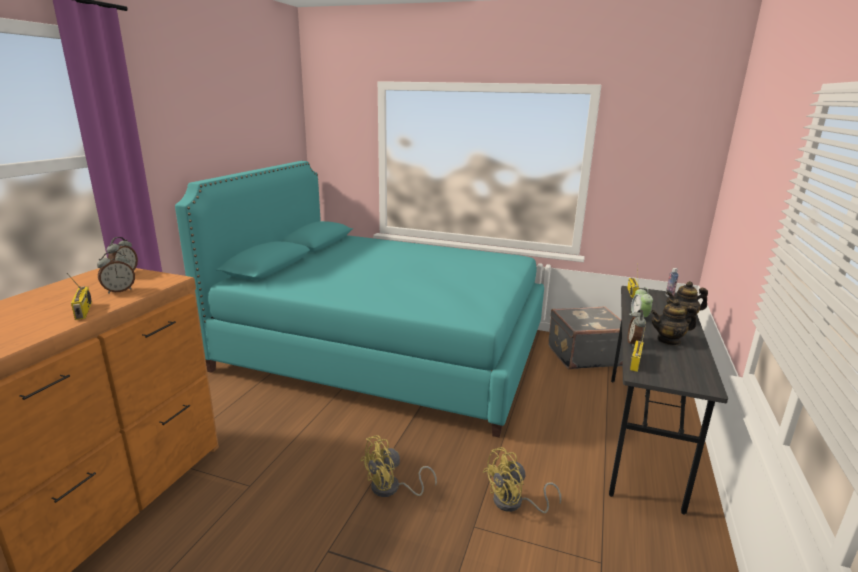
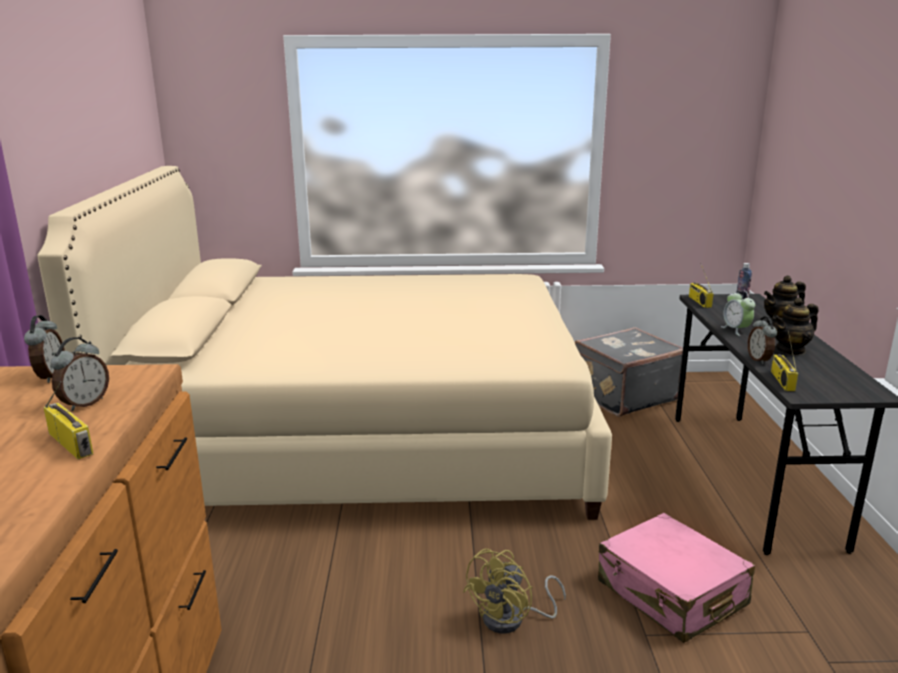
camera: 20 degrees left, 0 degrees up
(385, 350) = (364, 439): turquoise bed -> beige bed
(514, 503) = (671, 593): yellow fan -> pink suitcase

